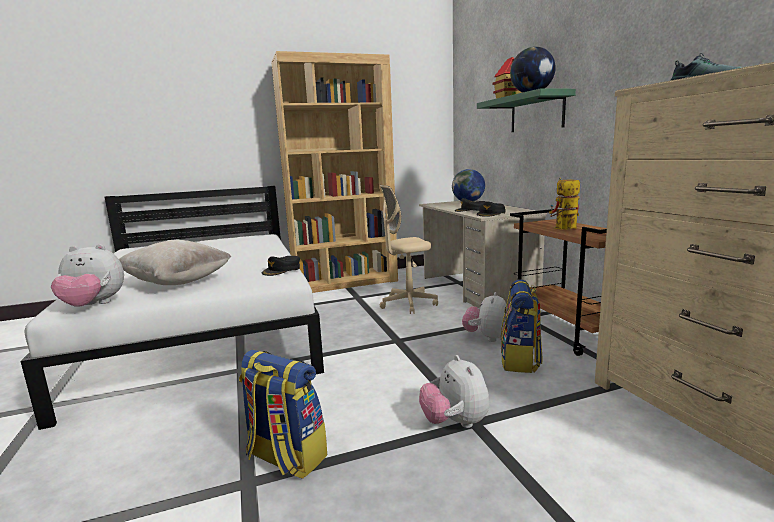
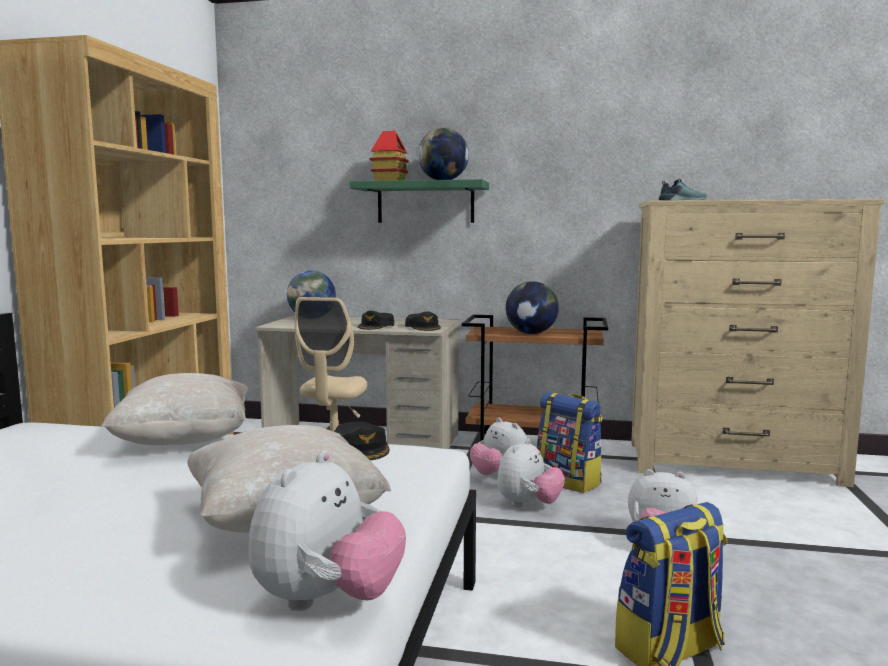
camera: 60 degrees left, 5 degrees down
(266, 251) = (184, 441): none -> beige pillow
(452, 358) = (528, 505): none -> plush toy
(562, 229) = (531, 333): toy robot -> globe

